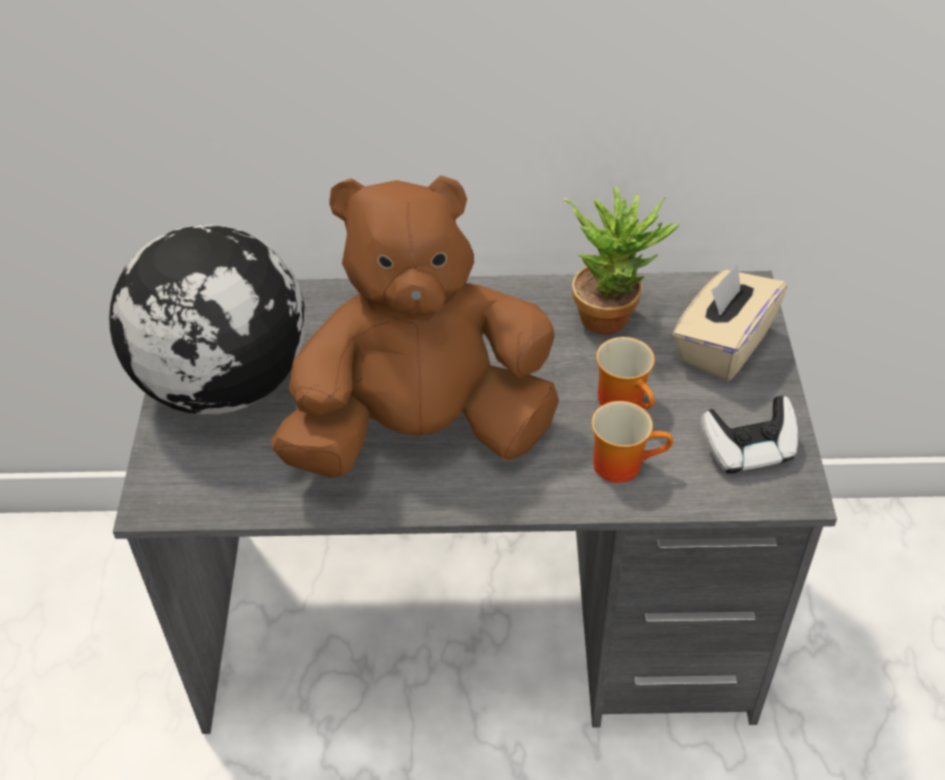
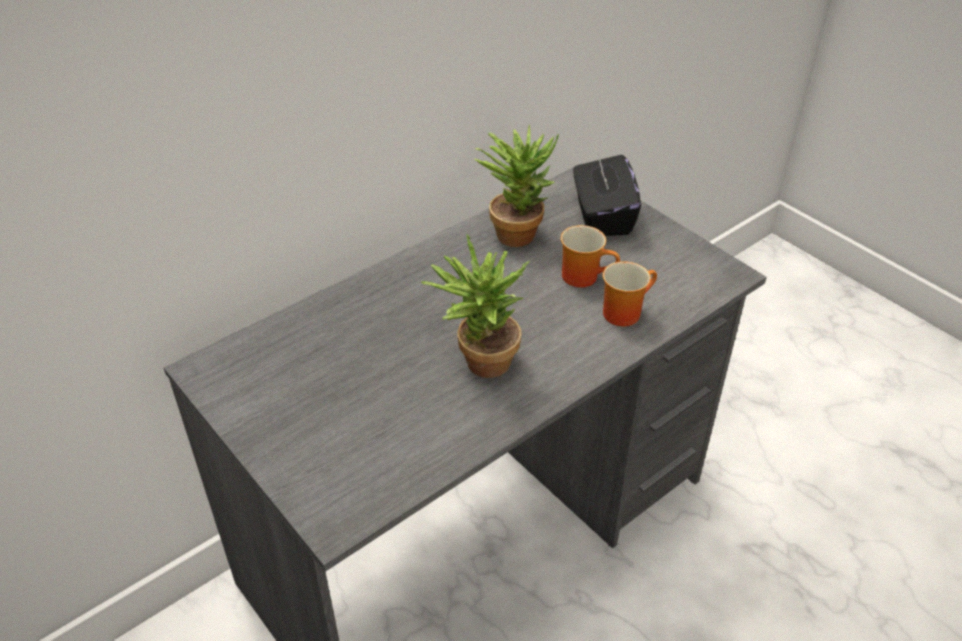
camera: 40 degrees left, 5 degrees down
(226, 384) = (297, 411): globe -> none
(422, 431) = (478, 363): brown plush toy -> potted plant
(722, 345) = (602, 216): beige tissue box -> black tissue box
(748, 450) = (682, 266): game controller -> none

